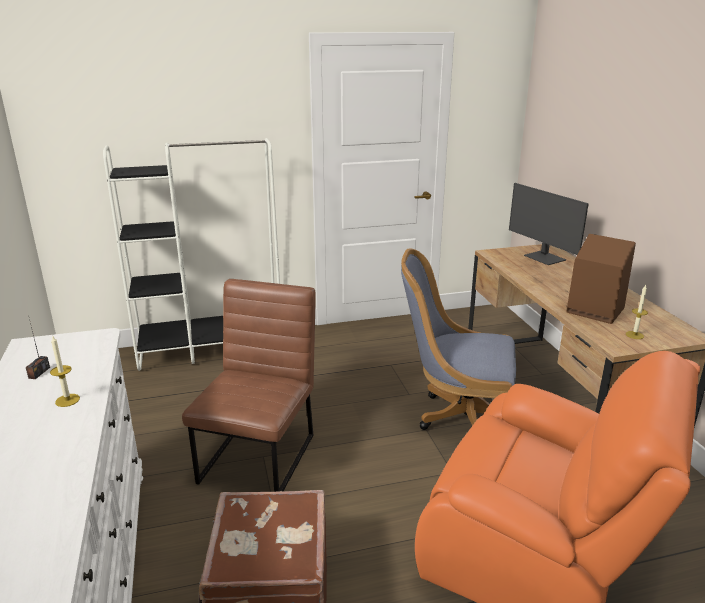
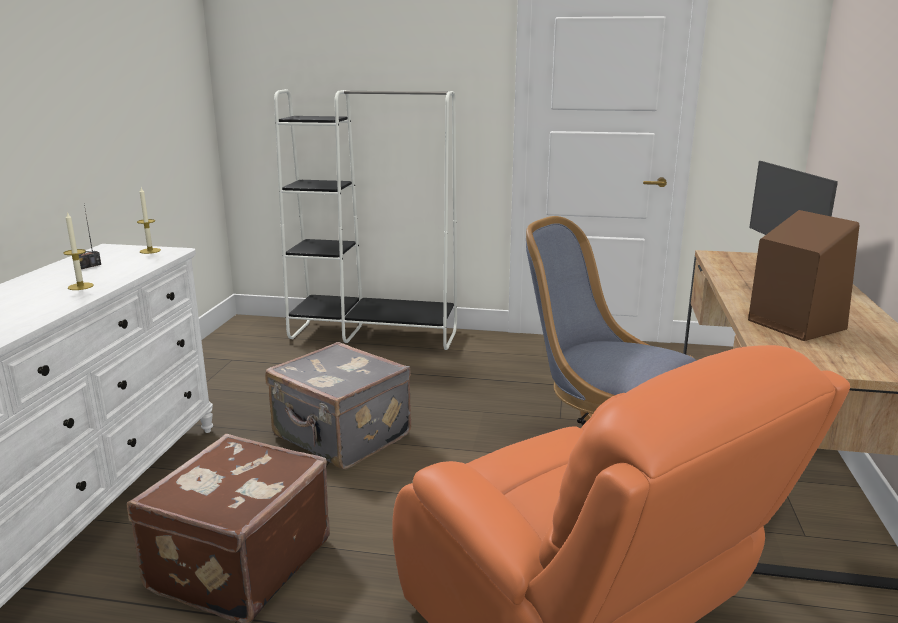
camera: 25 degrees right, 5 degrees down
(260, 456) = (341, 437): brown chair -> grey suitcase
(634, 335) = (826, 357): candle -> candle (150, 251)

